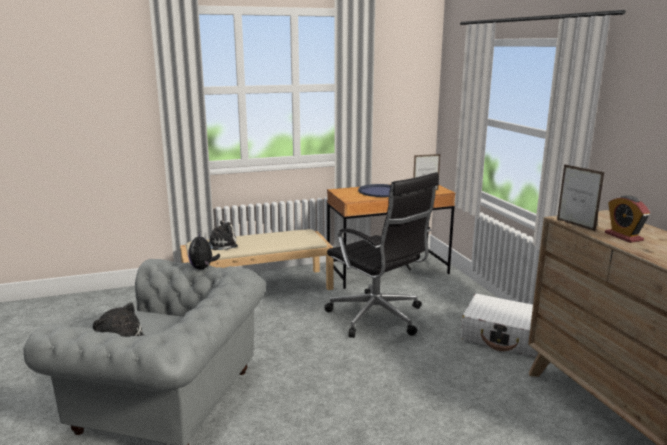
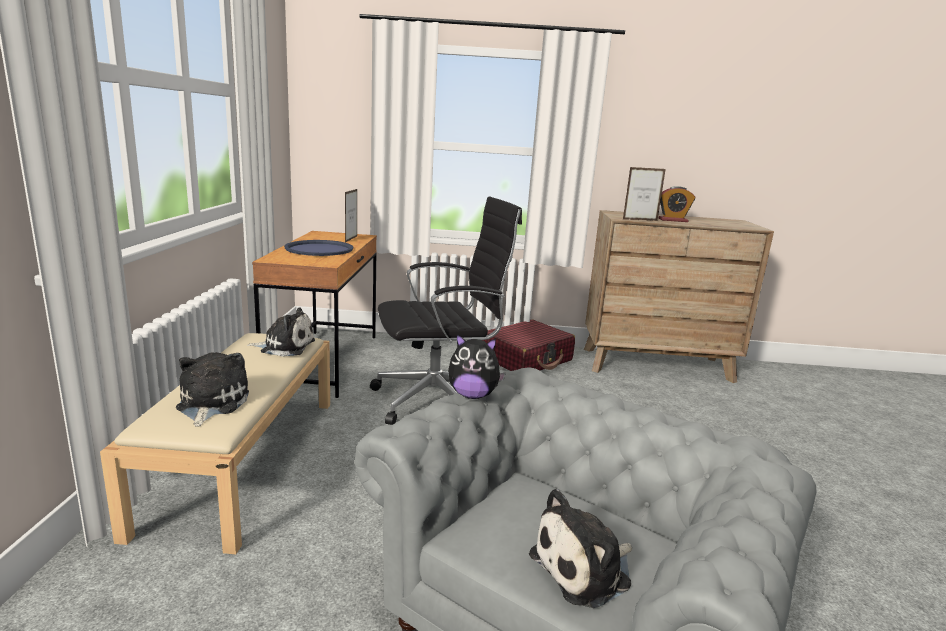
camera: 70 degrees left, 0 degrees up
(299, 239) = (285, 346): none -> plush toy
(504, 336) = (526, 359): white suitcase -> red suitcase

